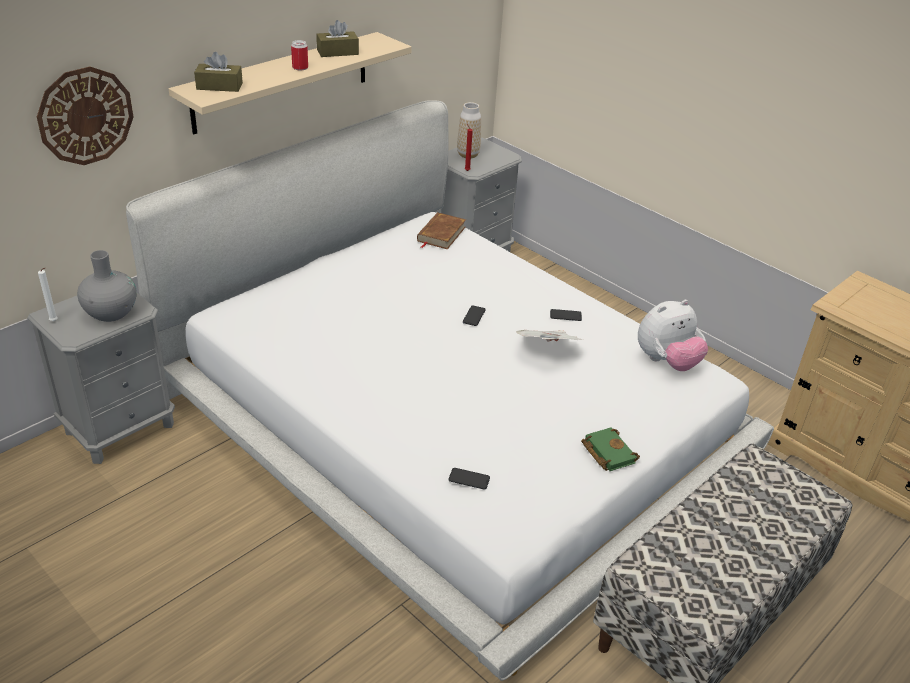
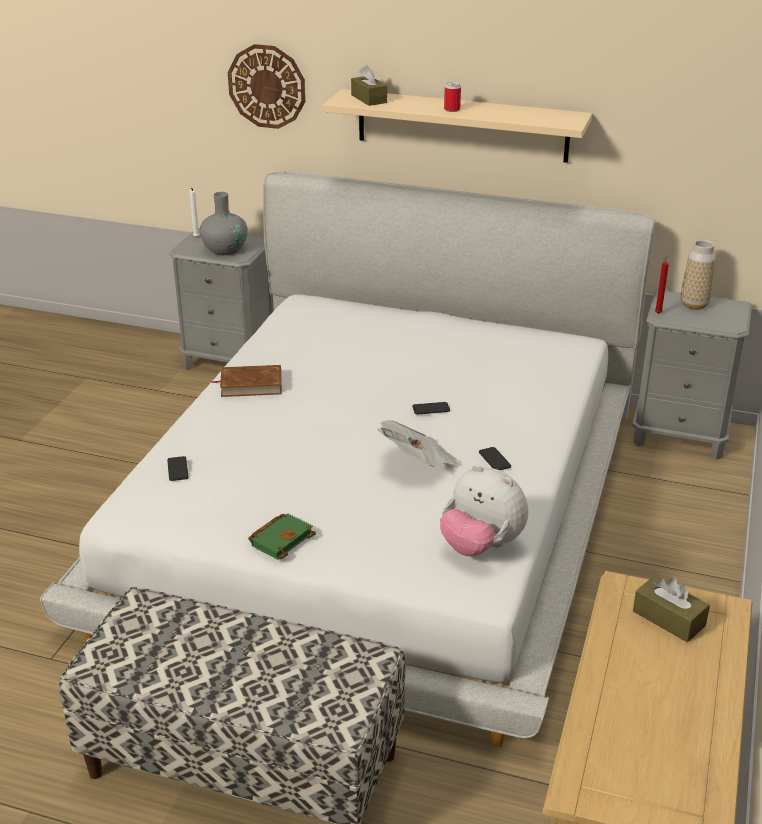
camera: 65 degrees right, 5 degrees down
(337, 52) = (511, 112): brown tissue box -> brown tissue box (668, 618)
(441, 234) = (555, 352): brown book -> brown book (251, 385)

